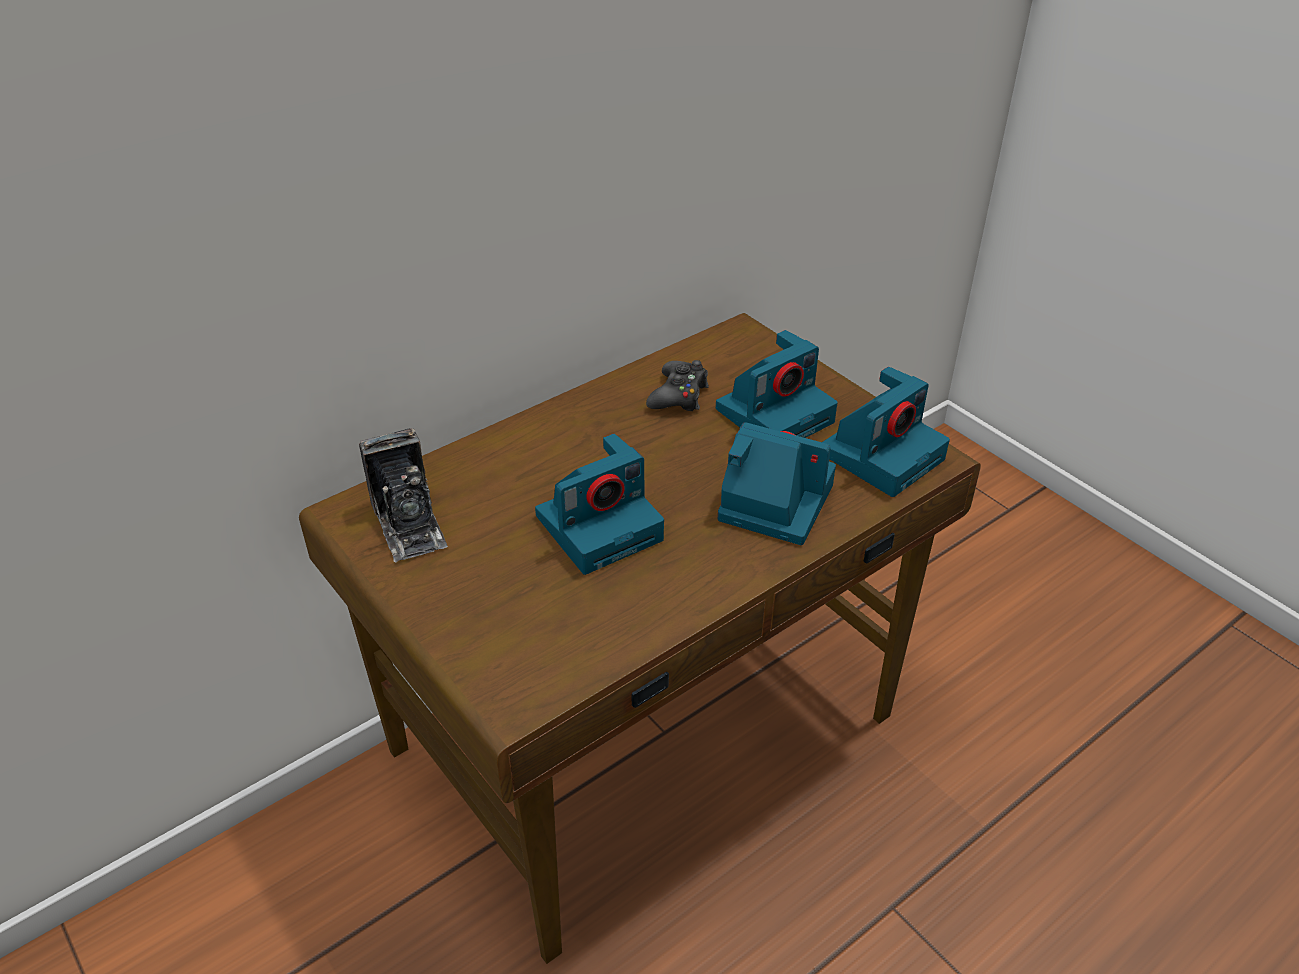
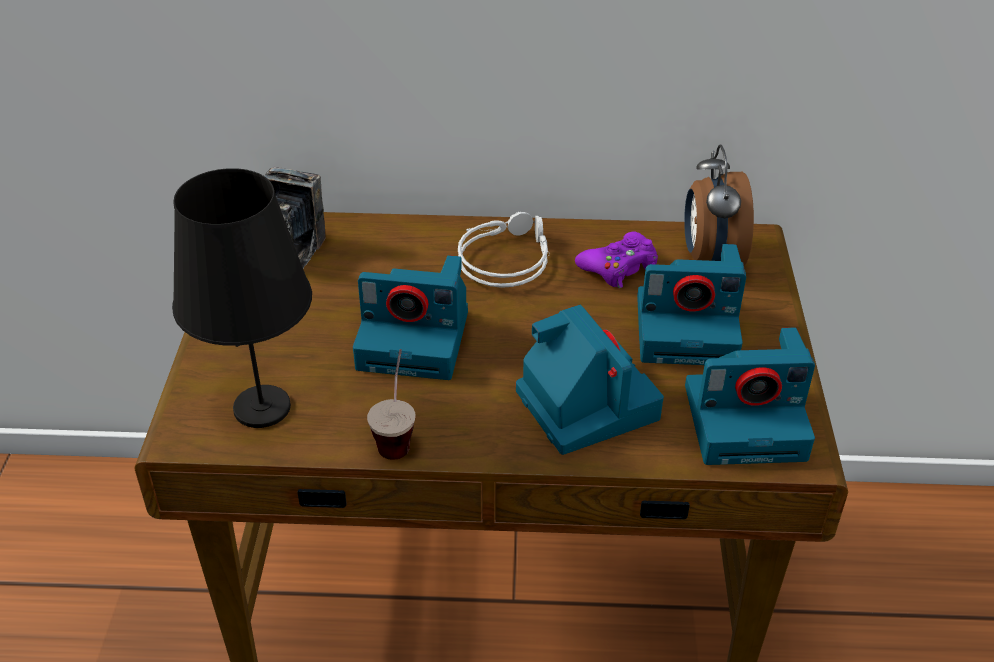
camera: 40 degrees right, 0 degrees up
(547, 645) = (262, 406): none -> black table lamp
(588, 430) = (504, 257): none -> grey headphones
(676, 601) = (397, 434): none -> cup
(679, 395) = (619, 268): black game controller -> purple game controller
(730, 358) = (710, 258): none -> alarm clock

